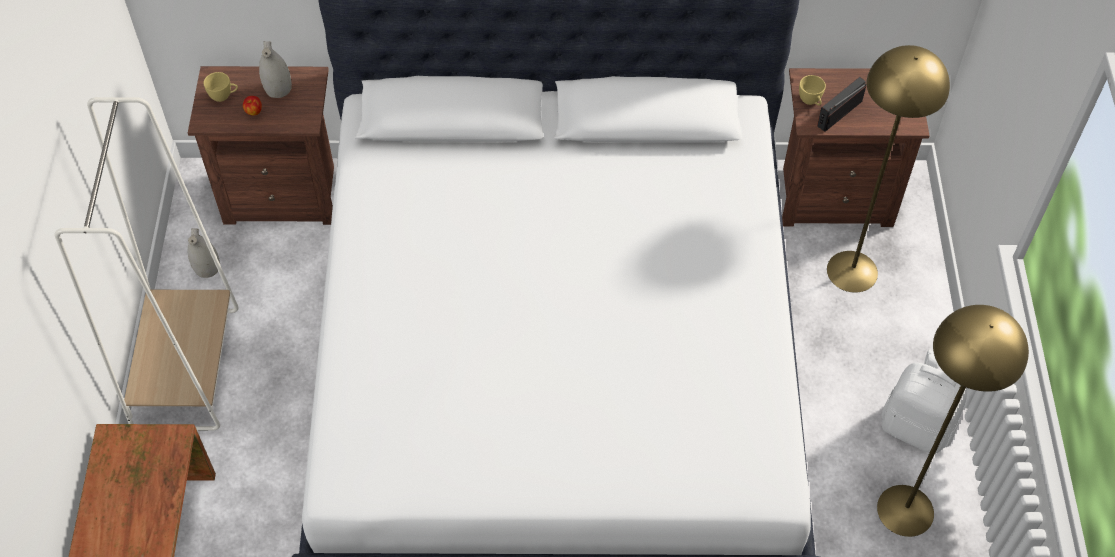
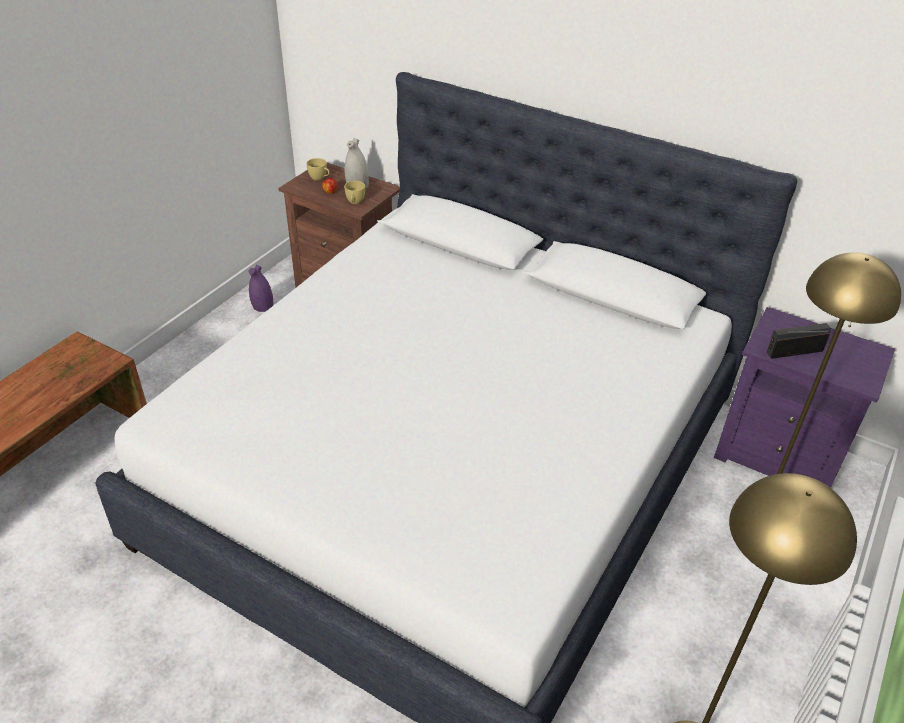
camera: 30 degrees right, 15 degrees down
(187, 369) = (196, 355): clothes rack -> none
(207, 269) = (262, 307): white vase -> purple vase
(811, 101) = (771, 334): yellow cup -> yellow cup (355, 202)
(834, 196) = (778, 456): brown nightstand -> purple nightstand
(917, 426) = (751, 679): white backpack -> none

